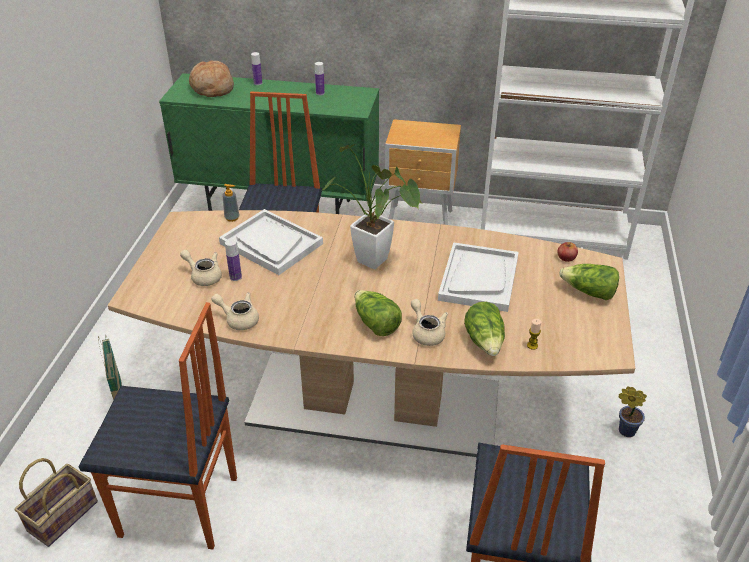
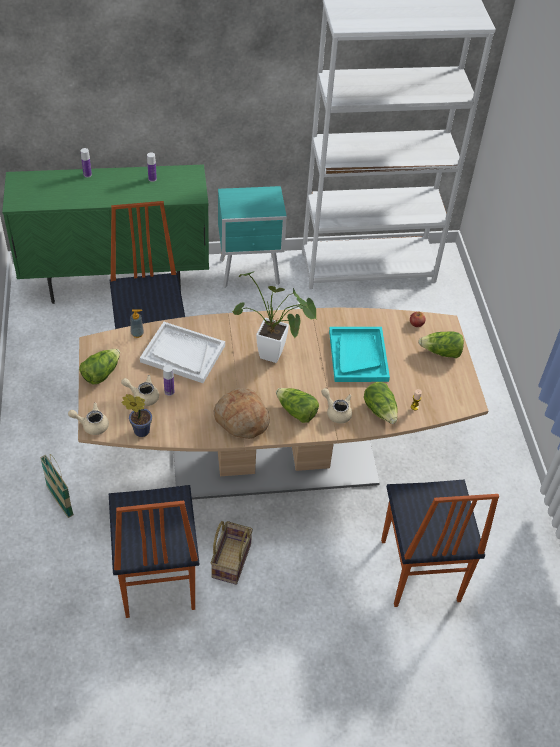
camera: 20 degrees left, 10 degrees up
(63, 514) = (64, 607): basket -> basket (231, 559)
(171, 247) = (101, 373): none -> lettuce
(180, 508) = (156, 580): chair -> chair turned 90 degrees clockwise
(212, 88) = (46, 188): bread -> bread (241, 419)
(238, 319) = (190, 430): beige teapot -> beige teapot (91, 425)
(421, 221) = (251, 273): brown nightstand -> turquoise nightstand
(478, 278) = (358, 355): white tray -> turquoise tray
(624, 430) = (468, 439): potted plant -> potted plant (139, 430)

